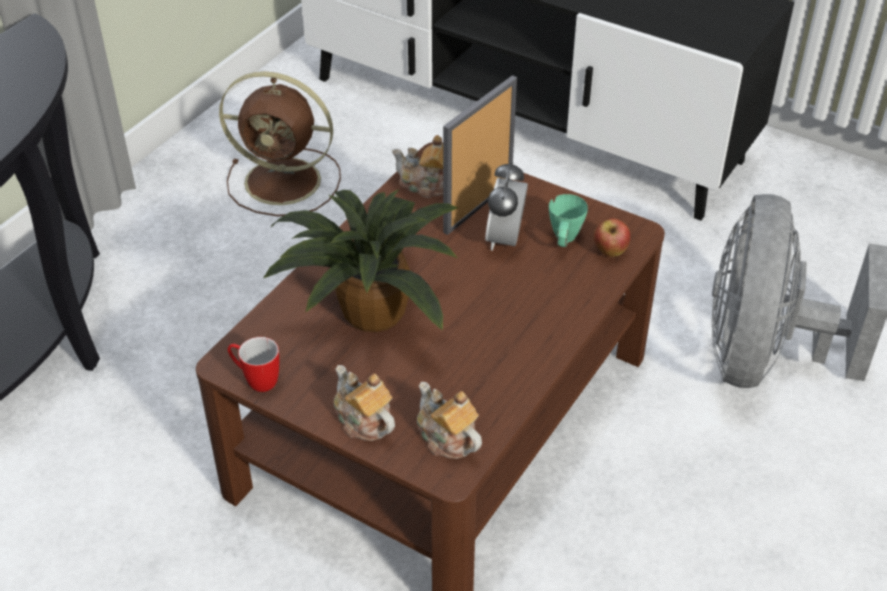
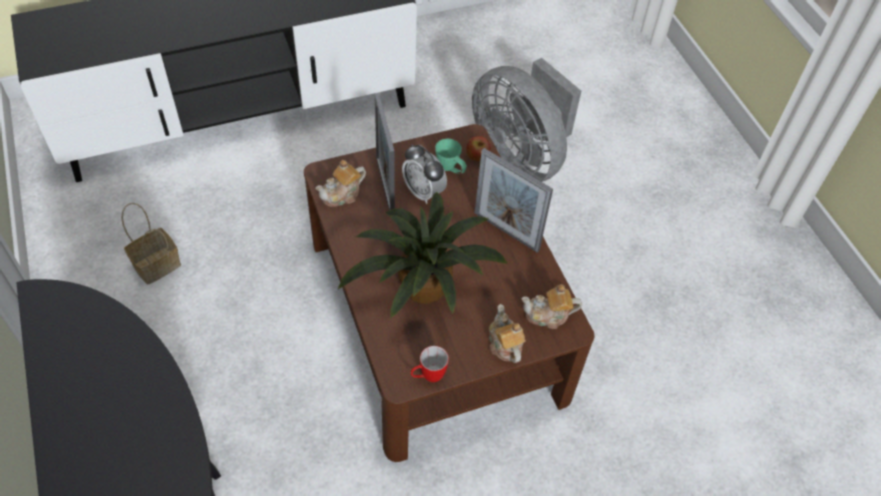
camera: 55 degrees left, 10 degrees up
(286, 182) = (158, 264): brown fan -> basket
(363, 421) = (504, 344): teapot -> teapot turned 75 degrees clockwise
(530, 334) = (506, 231): none -> picture frame

